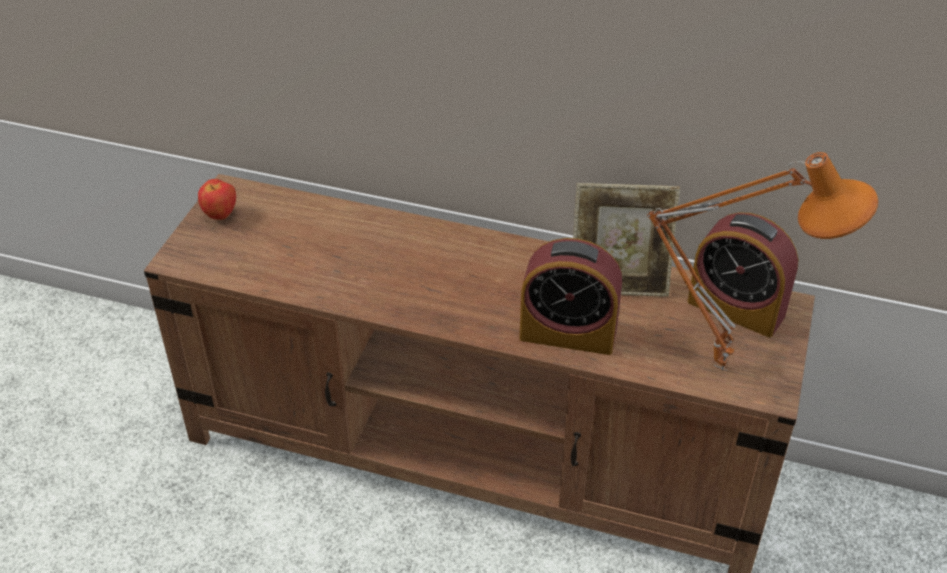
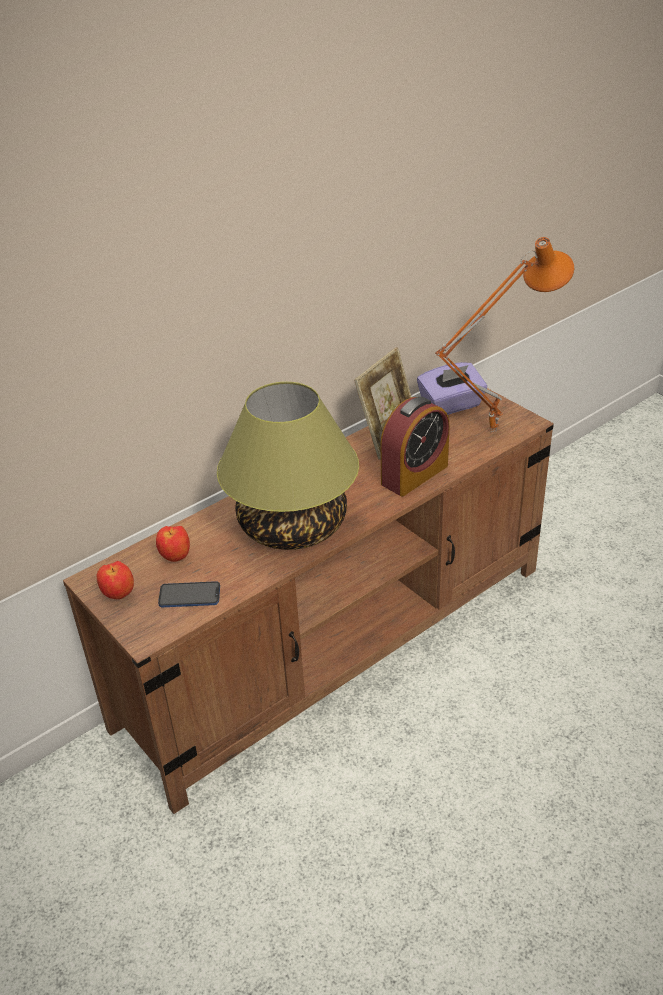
camera: 55 degrees left, 5 degrees down
(248, 259) = (189, 596): none -> phone
(295, 224) = (176, 557): none -> apple
(402, 279) = (293, 525): none -> table lamp
(736, 308) = (451, 405): alarm clock -> purple tissue box

